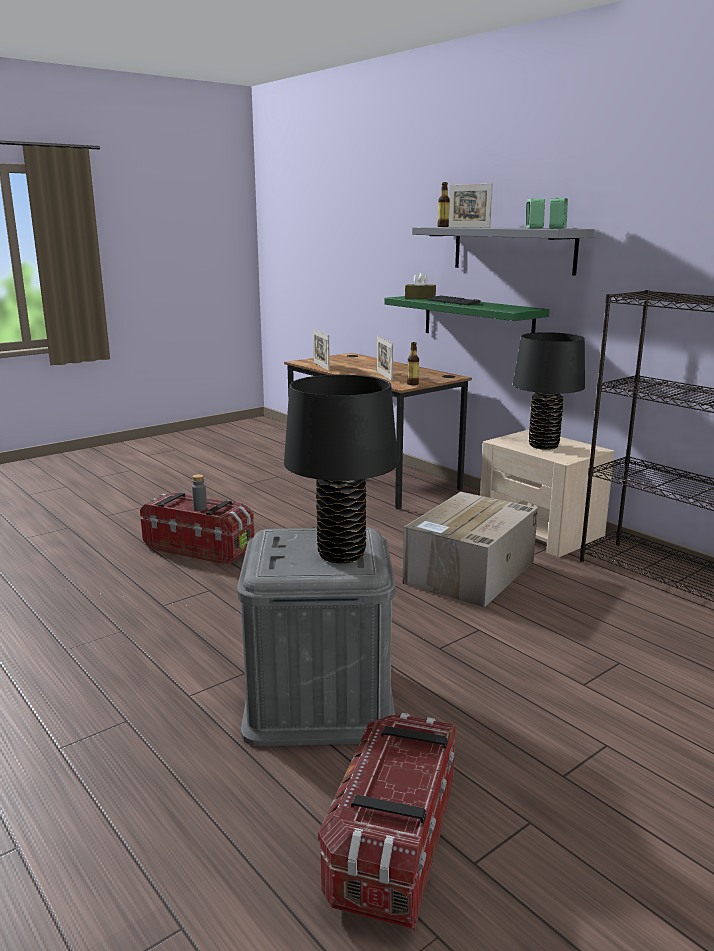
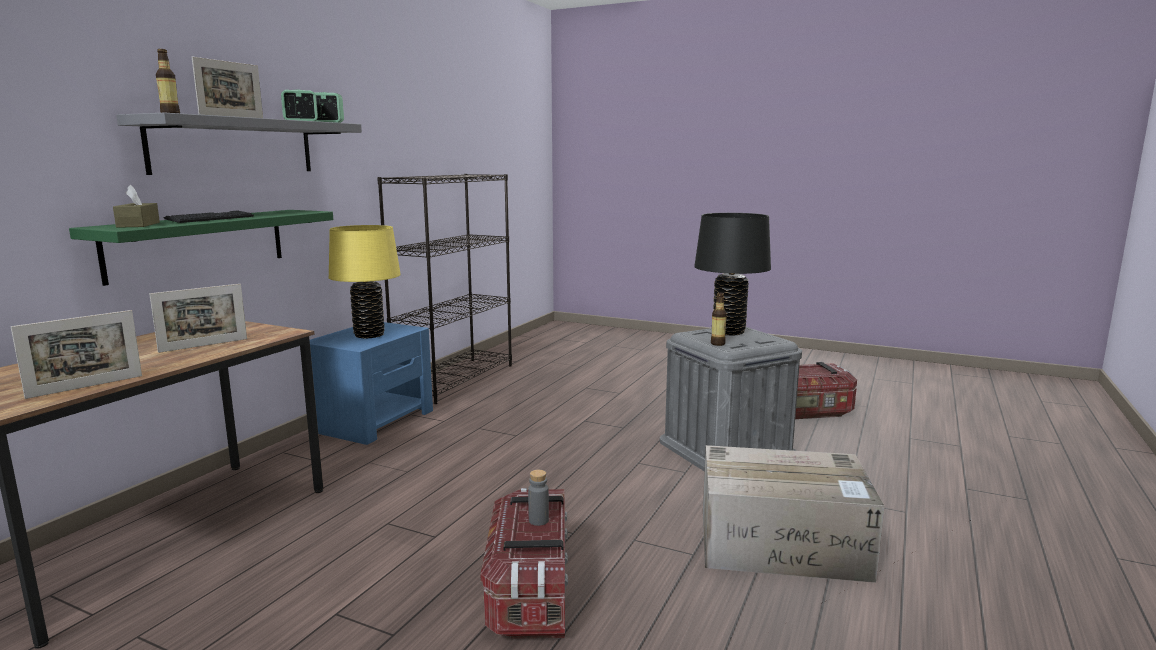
camera: 115 degrees left, 5 degrees down
(412, 384) = (270, 330): bottle -> bottle (718, 344)
(469, 573) = (489, 434): cardboard box -> cardboard box (783, 543)
(540, 531) = (374, 420): beige nightstand -> blue nightstand
(543, 445) = (369, 335): black table lamp -> yellow table lamp

